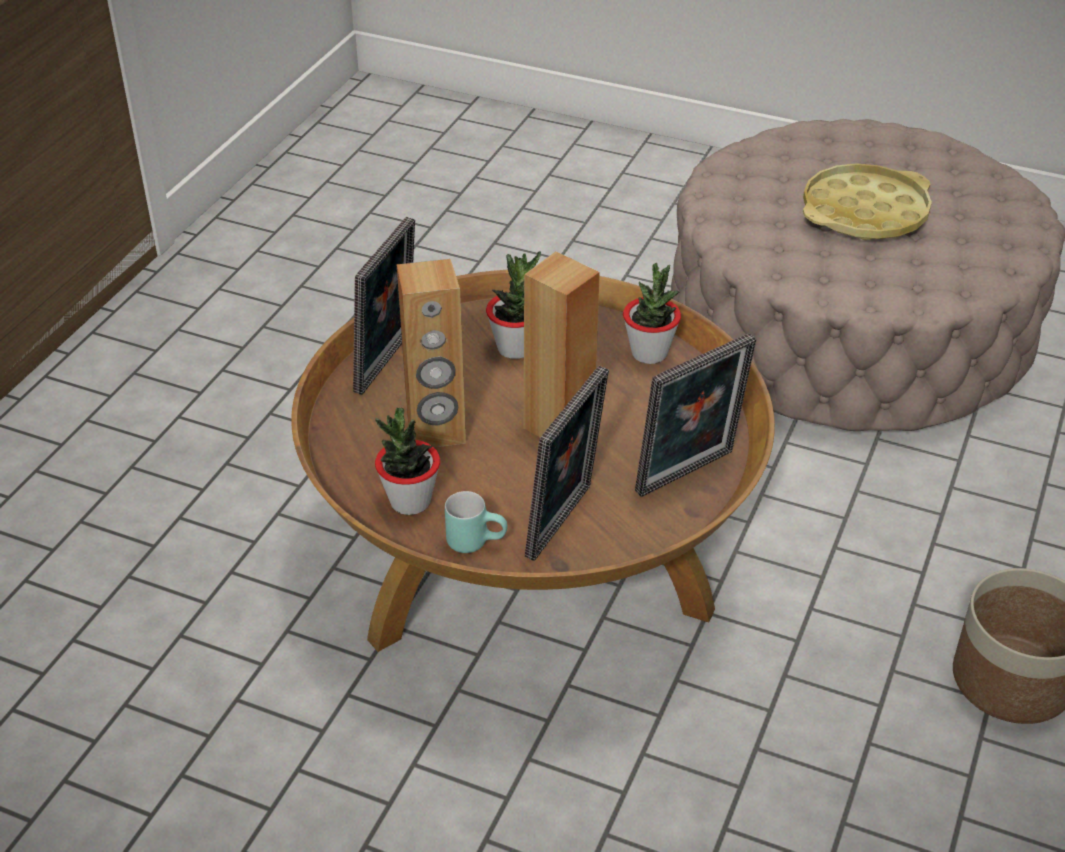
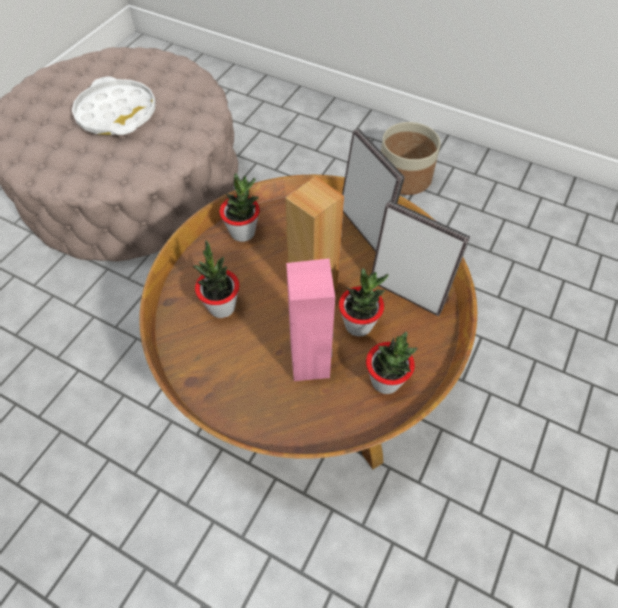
camera: 85 degrees left, 15 degrees up
(388, 364) = (224, 393): picture frame -> none
(436, 431) = (310, 362): brown speaker -> pink speaker
(476, 540) = (424, 342): turquoise mug -> none
(500, 474) = (358, 325): none -> potted plant
(865, 213) = (117, 114): yellow tray -> white tray

